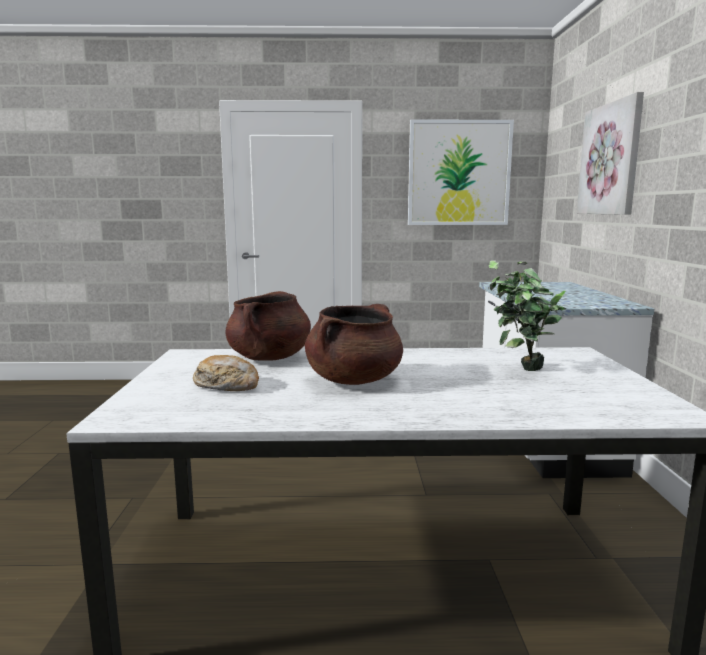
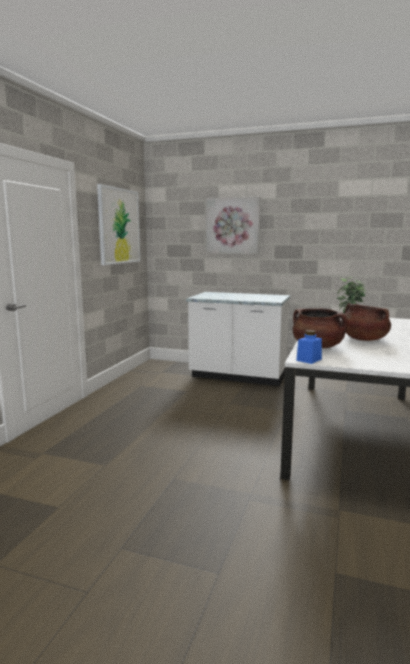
camera: 70 degrees left, 0 degrees up
(182, 356) = (309, 360): none -> blue jar
(227, 385) = (373, 354): bread -> none

